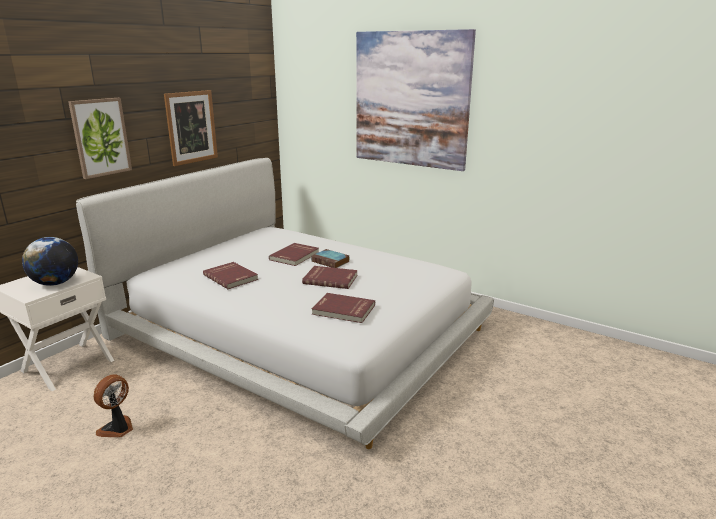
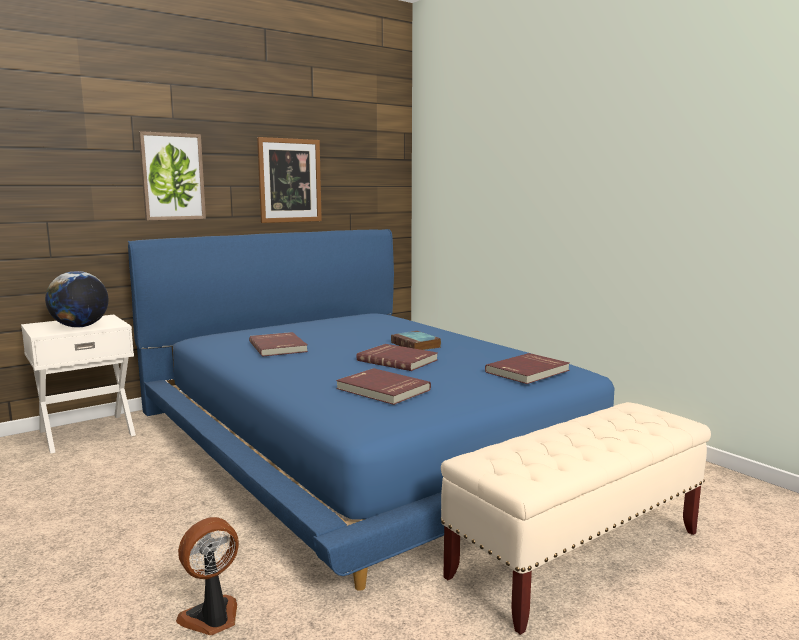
camera: 20 degrees right, 10 degrees down
(118, 429) = (79, 502): fan -> fan (212, 618)
(295, 256) = (376, 337): red book -> red book (528, 371)
(298, 330) = (366, 437): white bed -> blue bed
(411, 100) = (560, 143): picture -> none
(478, 394) = (577, 555): none -> beige bench

